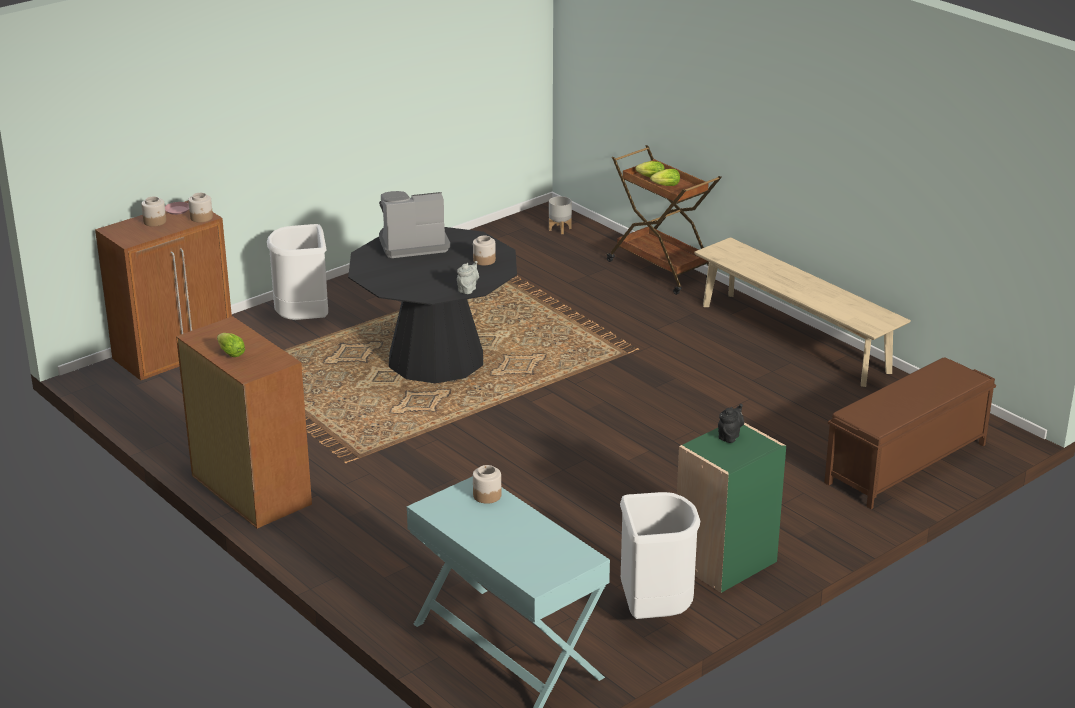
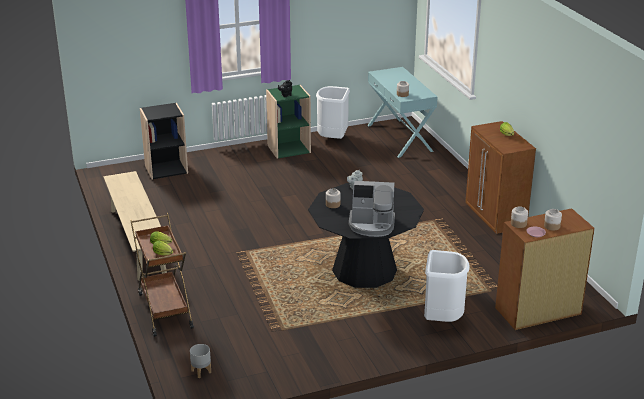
camera: 160 degrees left, 0 degrees up
(905, 464) = (166, 169): brown bench -> black bookcase

